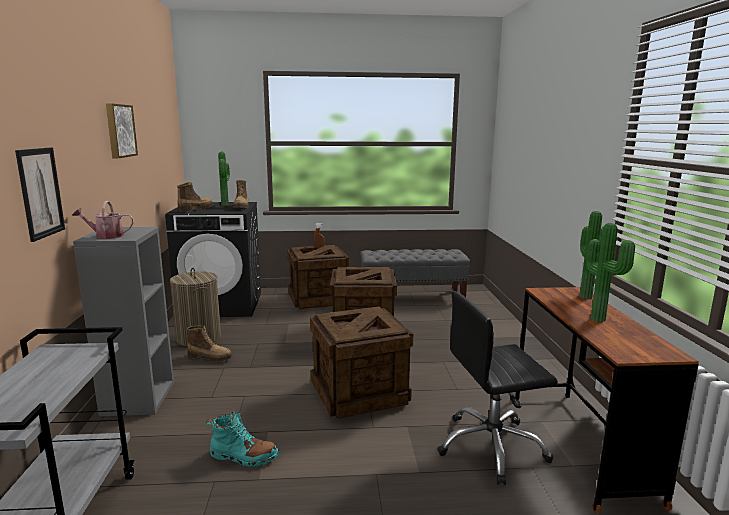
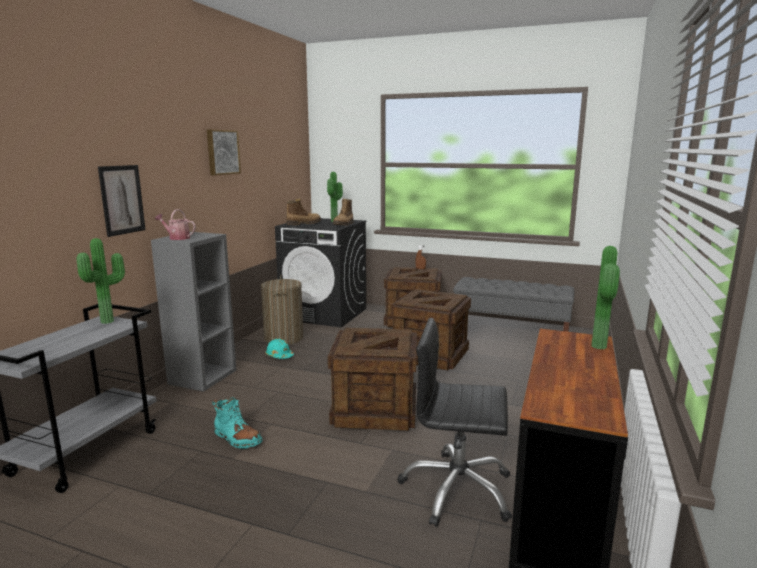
camera: 25 degrees right, 0 degrees up
(211, 357) = (279, 356): boot -> turquoise hard hat
(600, 319) = (576, 371): potted plant -> potted plant (109, 321)

